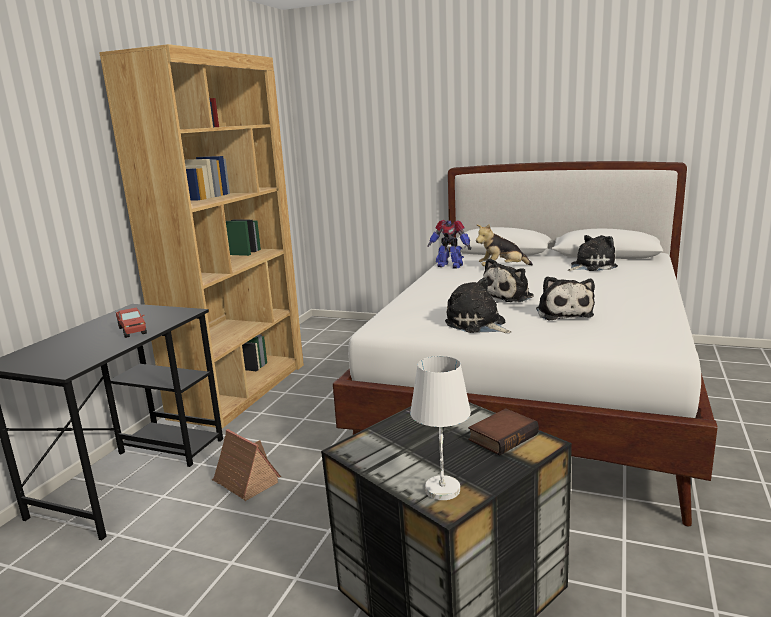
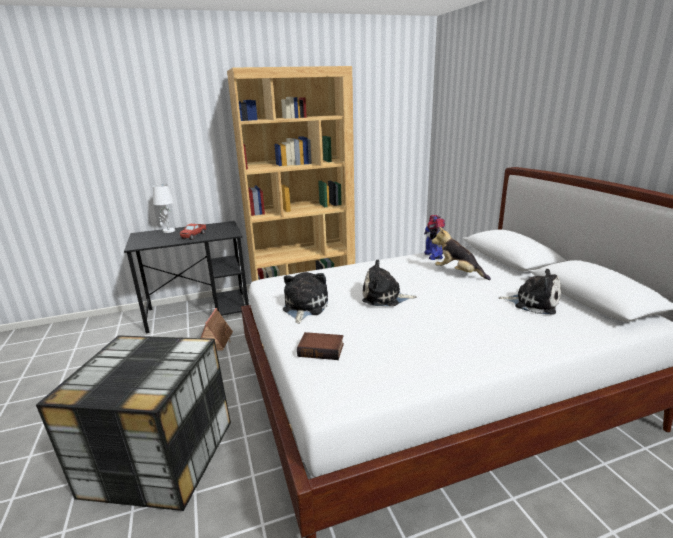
camera: 50 degrees right, 5 degrees up
(443, 490) = (78, 387): white table lamp -> white table lamp (168, 231)
(502, 436) = (154, 382): book -> book (322, 349)
(563, 313) = (371, 329): plush toy -> none

